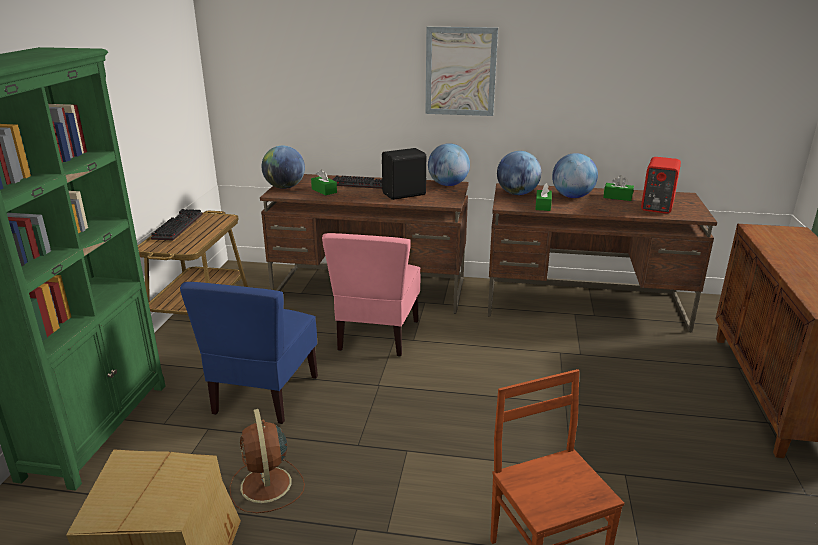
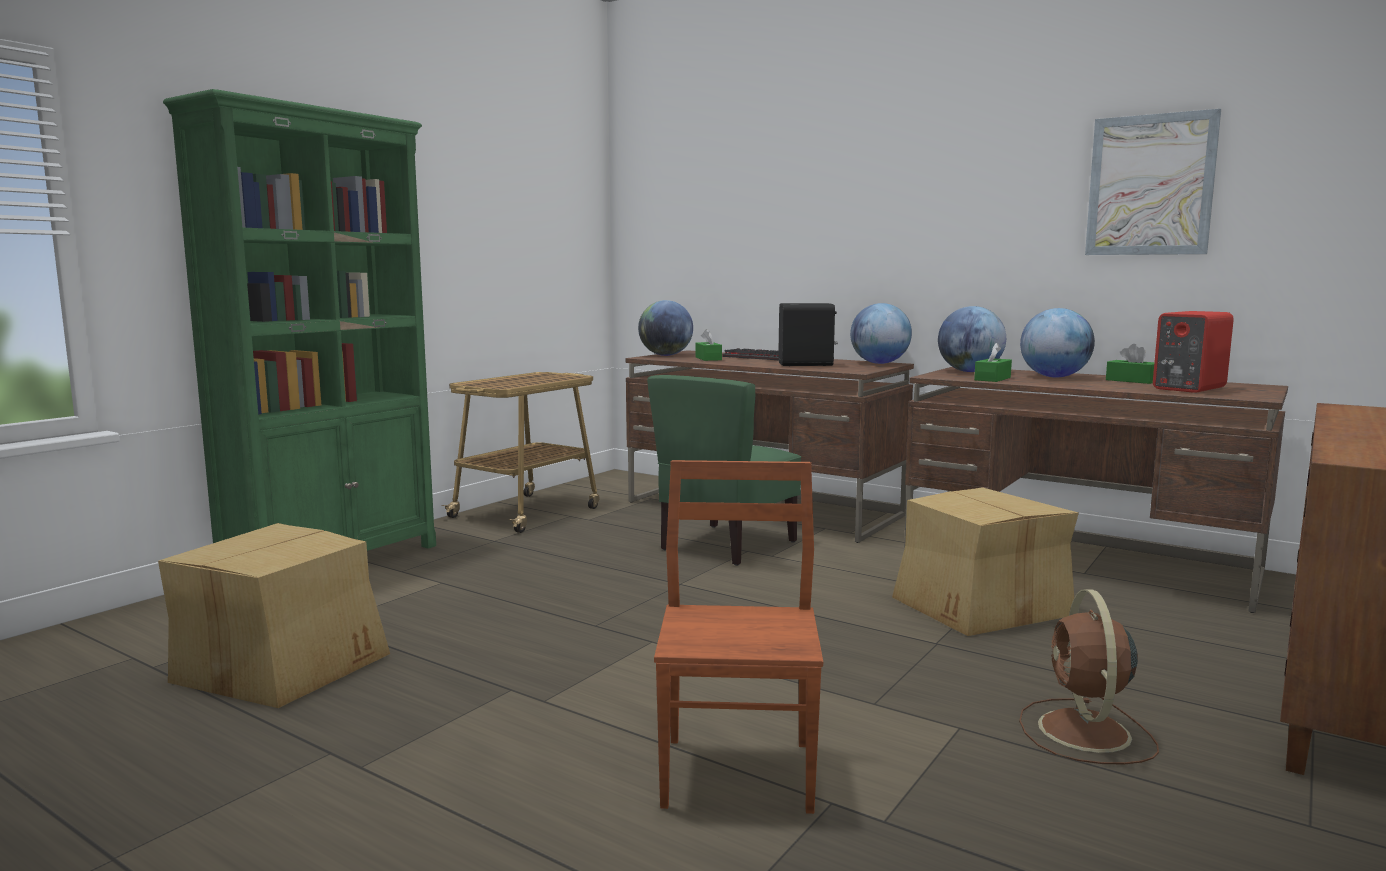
camera: 25 degrees right, 15 degrees down
(177, 226) = (517, 376): keyboard -> none
(264, 395) = (533, 569): blue chair -> none
(266, 486) = (450, 635): brown fan -> brown fan (1085, 733)
(377, 335) = (726, 545): pink chair -> green chair
(460, 71) = (906, 207): picture -> picture (1150, 185)
(563, 361) = (979, 605): none -> cardboard box

